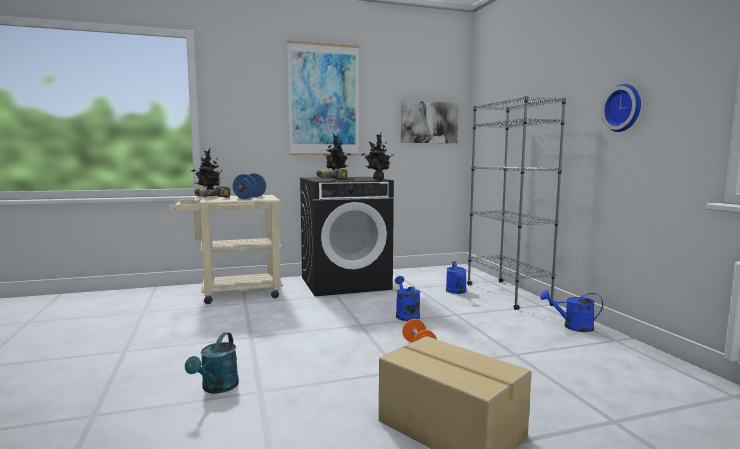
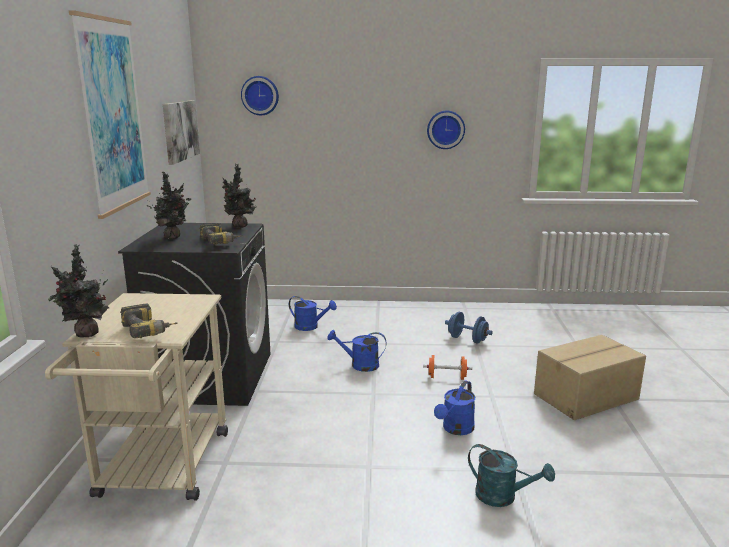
camera: 70 degrees left, 10 degrees up
(250, 198) = (166, 309): blue dumbbell -> blue dumbbell (467, 339)
(498, 94) = (260, 95): none -> wall clock
(507, 294) = (338, 309): grey bookcase -> none
(572, 327) = (433, 311): blue watering can -> blue watering can (455, 429)

